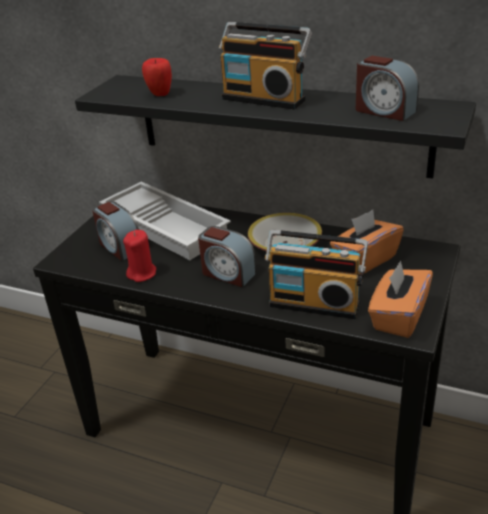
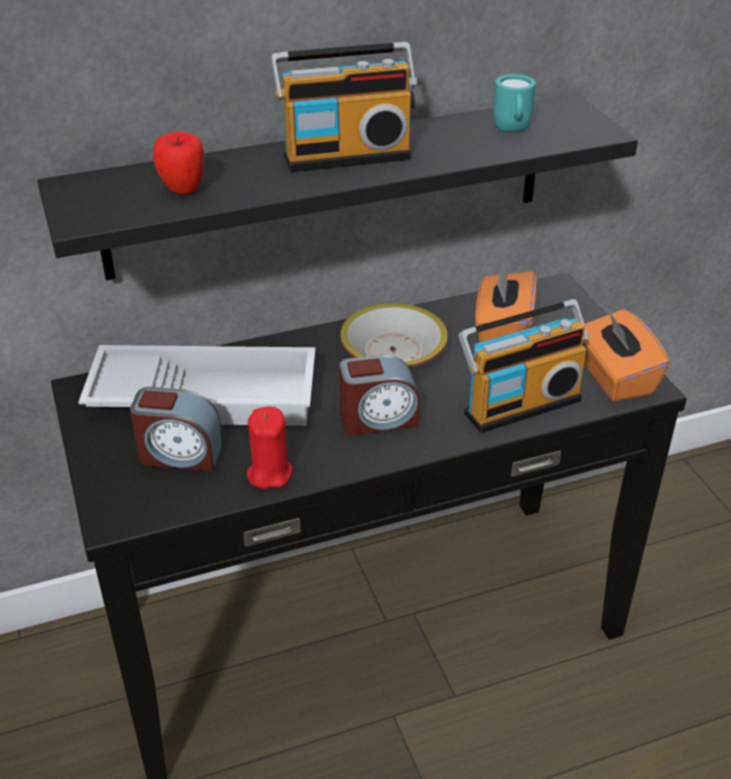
camera: 45 degrees left, 5 degrees up
(384, 111) = (512, 132): alarm clock -> turquoise mug

